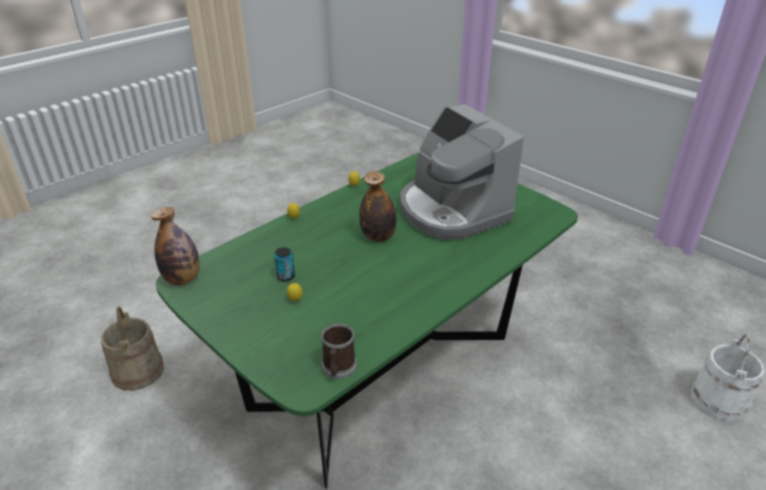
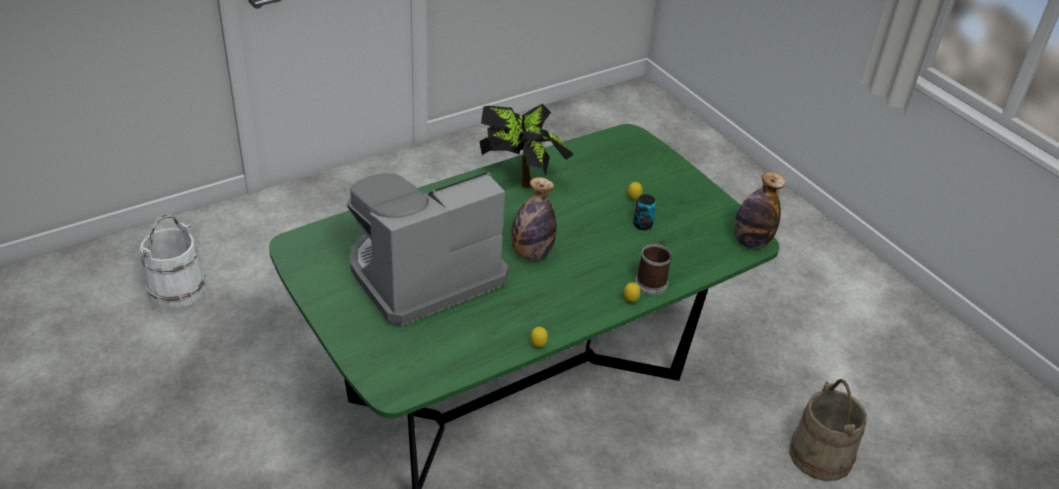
camera: 170 degrees left, 5 degrees up
(338, 368) = (602, 142): mug -> mug (652, 281)
(413, 301) = (521, 178): none -> potted plant
(452, 211) = (423, 274): coffee machine -> coffee machine turned 105 degrees counterclockwise

